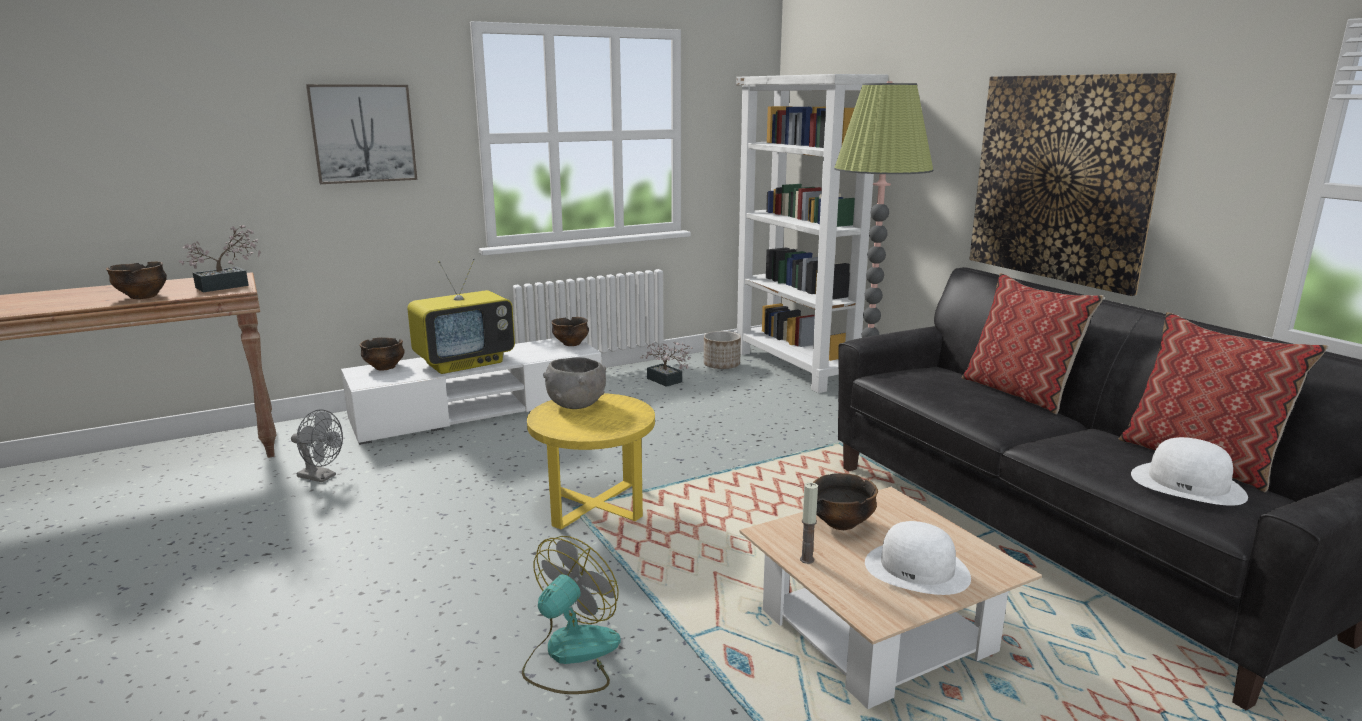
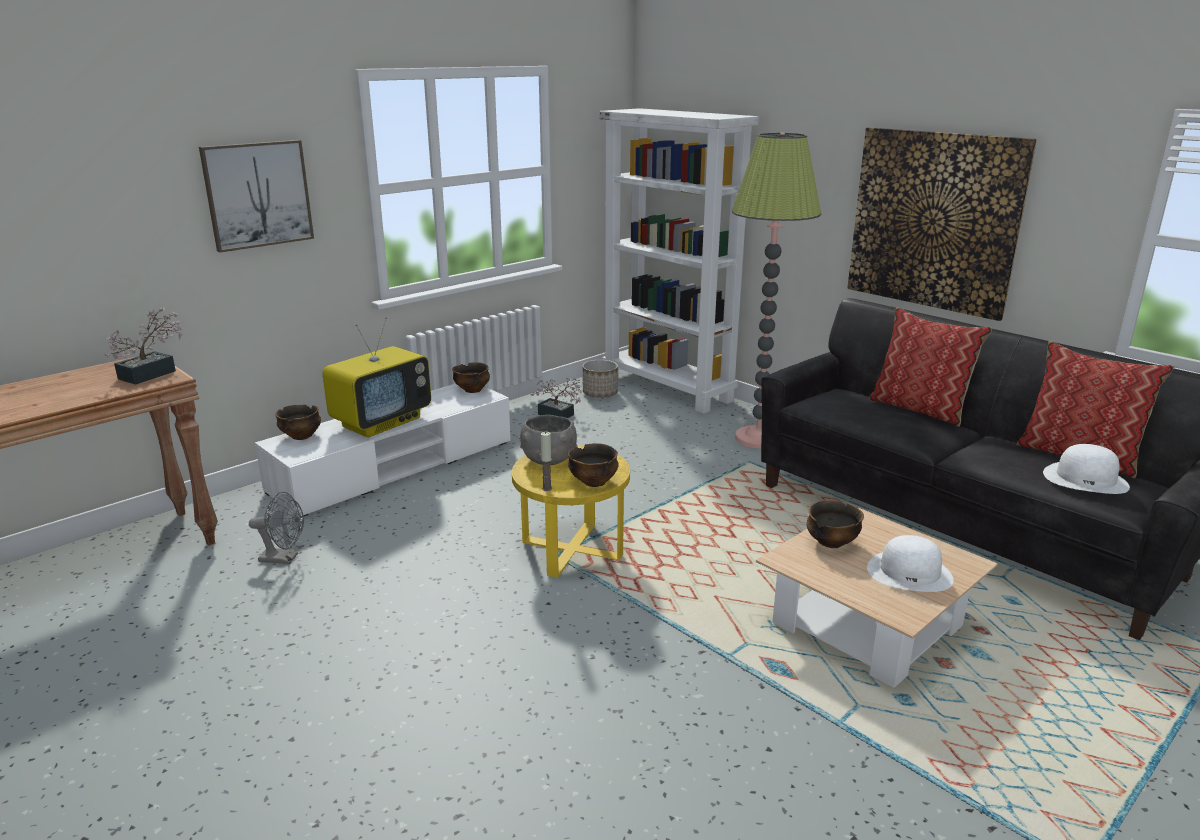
camera: 15 degrees left, 5 degrees up
(142, 296) = (72, 396): bowl -> bowl (593, 482)
(570, 655) = (641, 688): fan -> none
(807, 559) = (824, 577): candle -> candle (547, 488)

